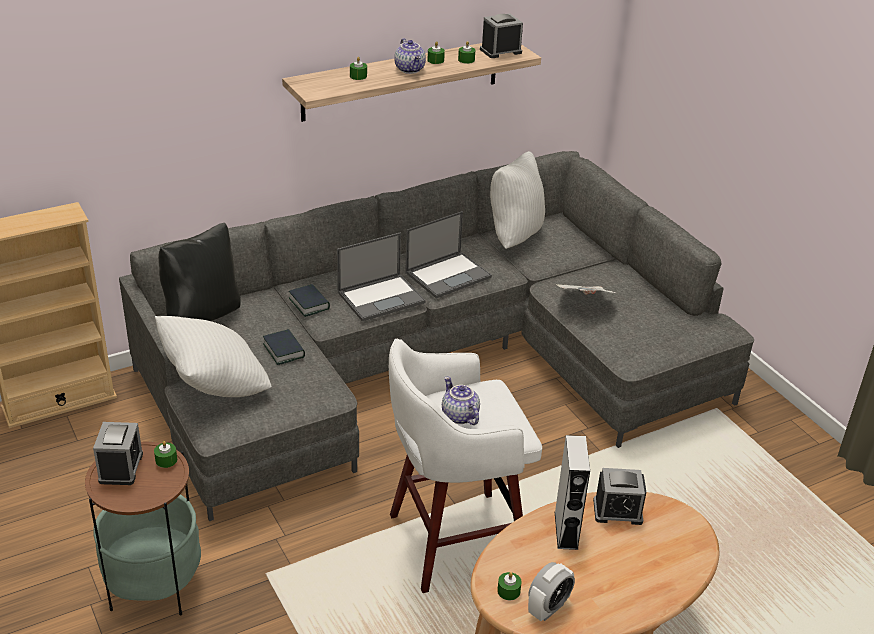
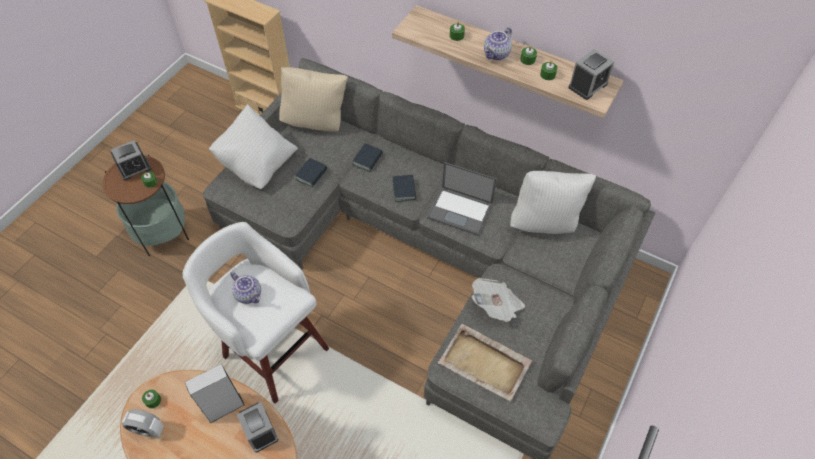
camera: 60 degrees right, 20 degrees up
(202, 317) = (316, 122): black pillow -> beige pillow
(381, 297) = (404, 190): laptop -> book
(458, 416) = (249, 294): teapot -> teapot turned 105 degrees clockwise
(500, 51) = (588, 85): alarm clock -> alarm clock turned 105 degrees clockwise
(645, 335) = (485, 363): none -> beige tray

